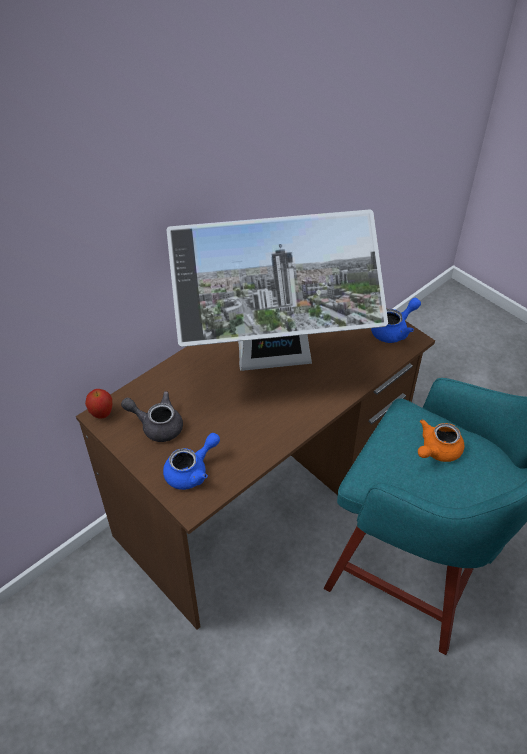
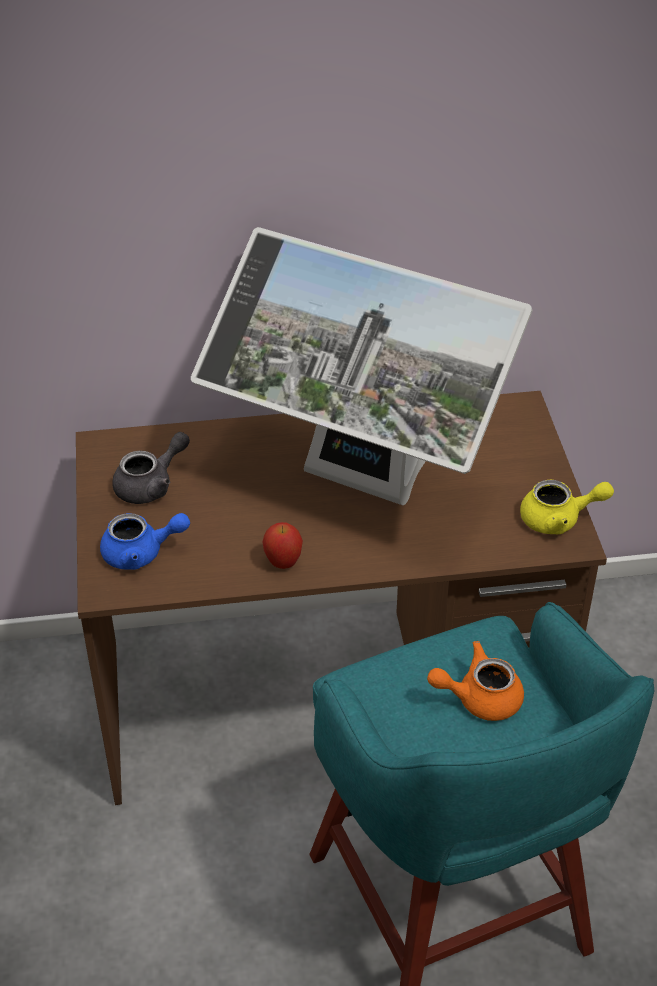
camera: 35 degrees right, 5 degrees down
(102, 414) = (104, 443): apple -> apple (283, 563)
(157, 425) = (151, 485): grey teapot -> grey teapot turned 90 degrees clockwise
(394, 330) = (559, 519): blue teapot -> yellow teapot

